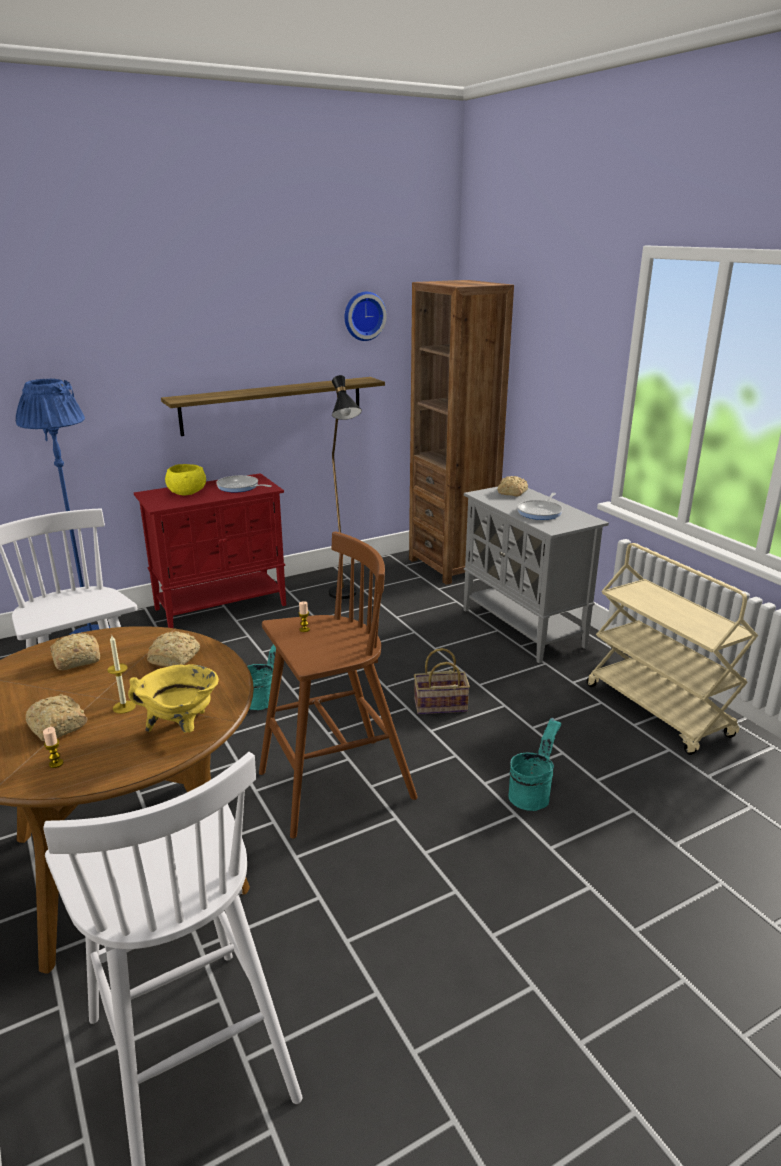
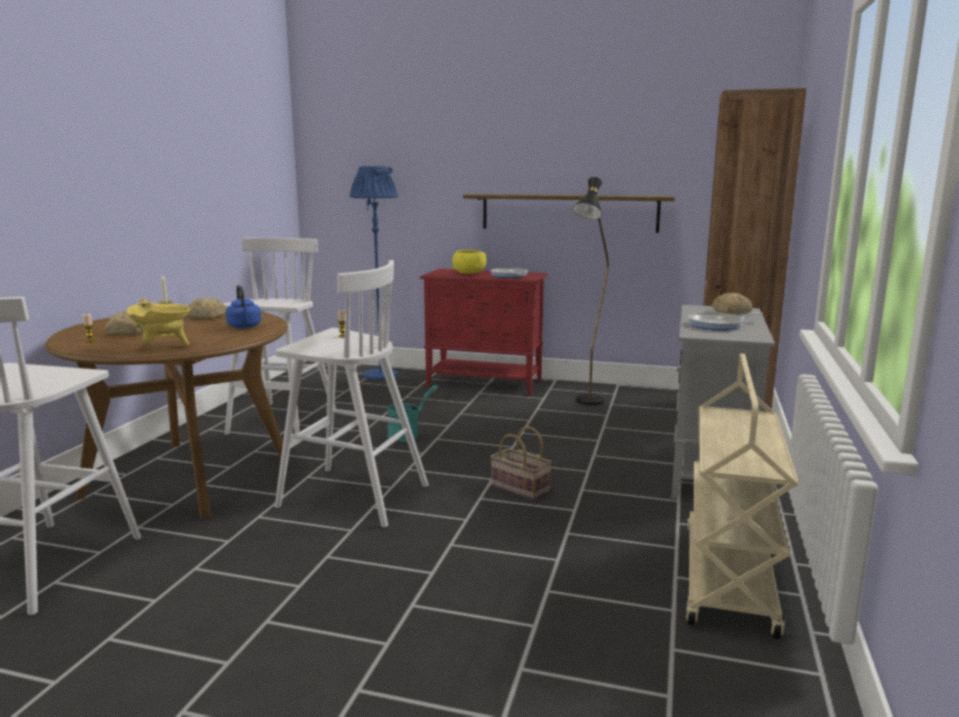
camera: 45 degrees right, 10 degrees down
(175, 657) = (244, 327): bread -> blue kettle
(333, 786) = (351, 496): brown stool -> white stool
(363, 316) = (672, 134): wall clock -> none
(532, 794) = (472, 569): turquoise bucket -> none

